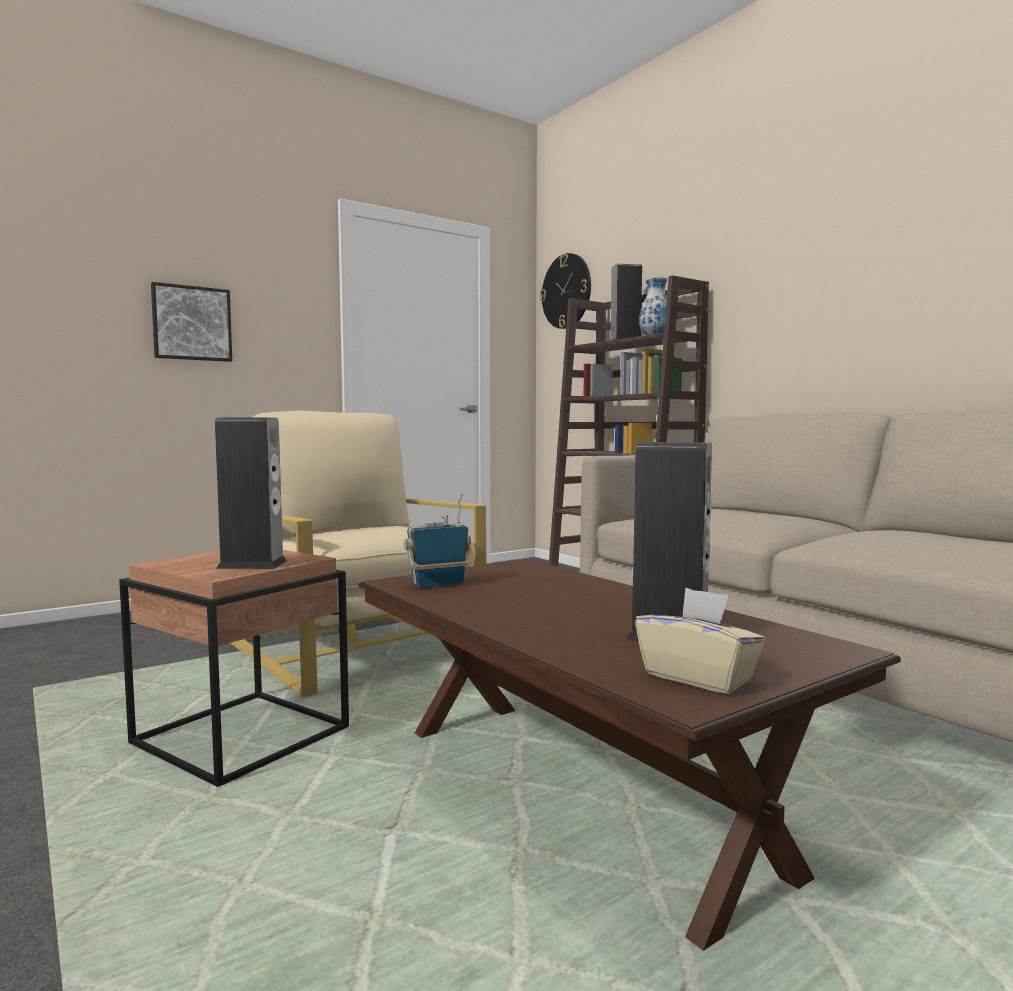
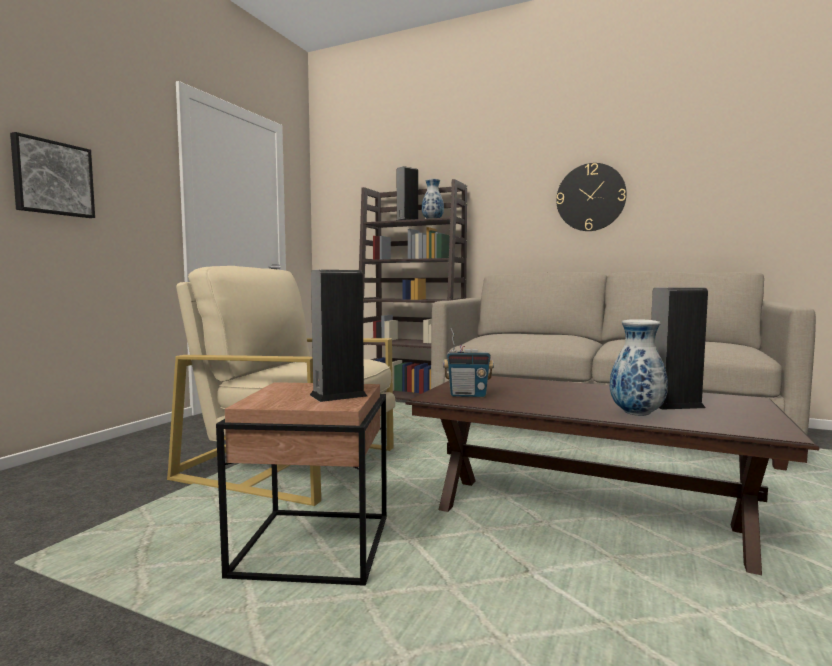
camera: 30 degrees left, 0 degrees up
(438, 585) = (468, 395): radio -> radio turned 120 degrees counterclockwise
(562, 638) = (635, 414): none -> vase
(566, 291) = (341, 181): wall clock -> wall clock (590, 197)
(698, 677) = (747, 421): beige tissue box -> none

